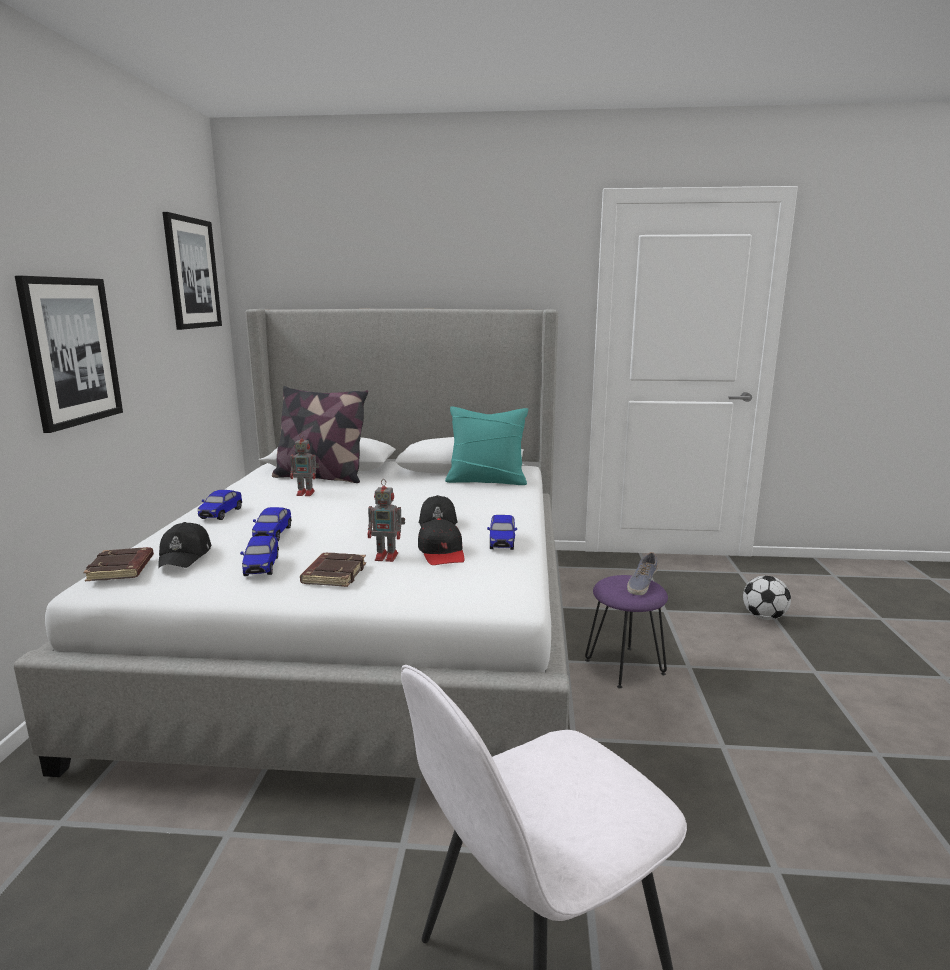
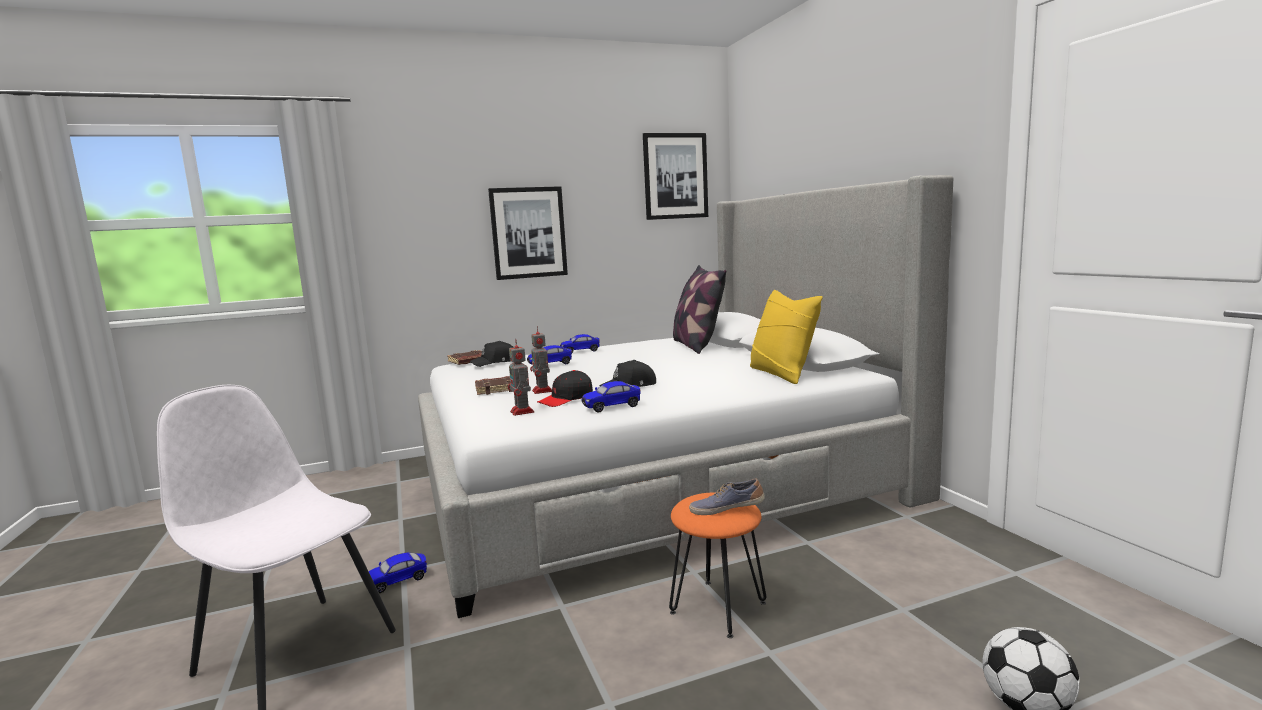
camera: 65 degrees right, 5 degrees down
(261, 566) = (495, 376): toy car -> toy car (397, 581)
(306, 493) = (651, 352): toy robot -> toy robot (522, 412)
(486, 481) = (782, 374): turquoise pillow -> yellow pillow
(625, 667) = (719, 608): purple stool -> orange stool

